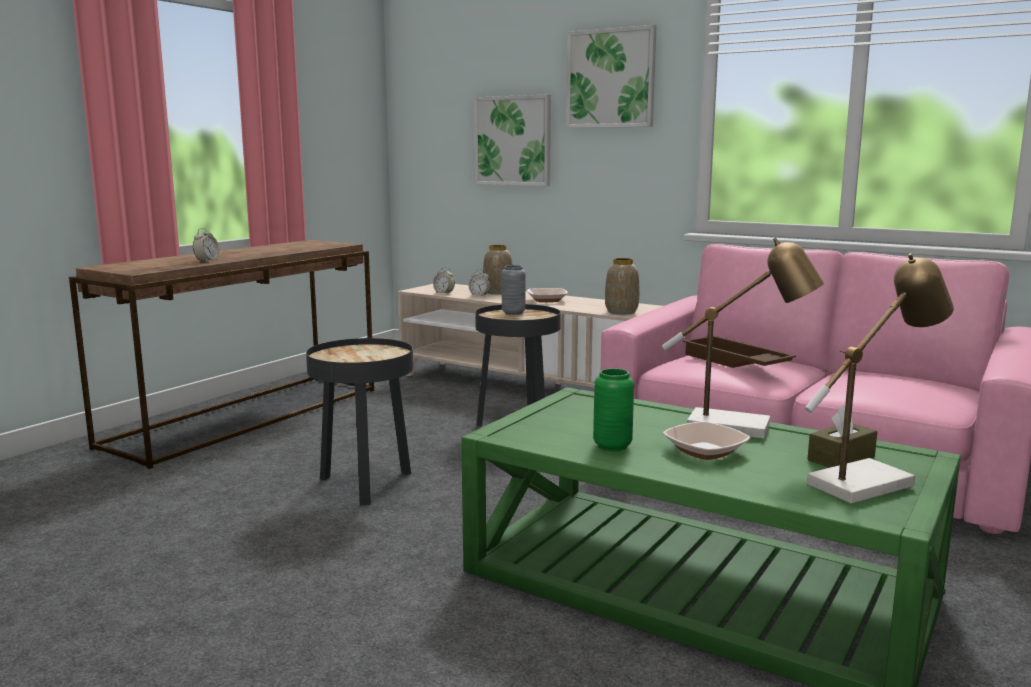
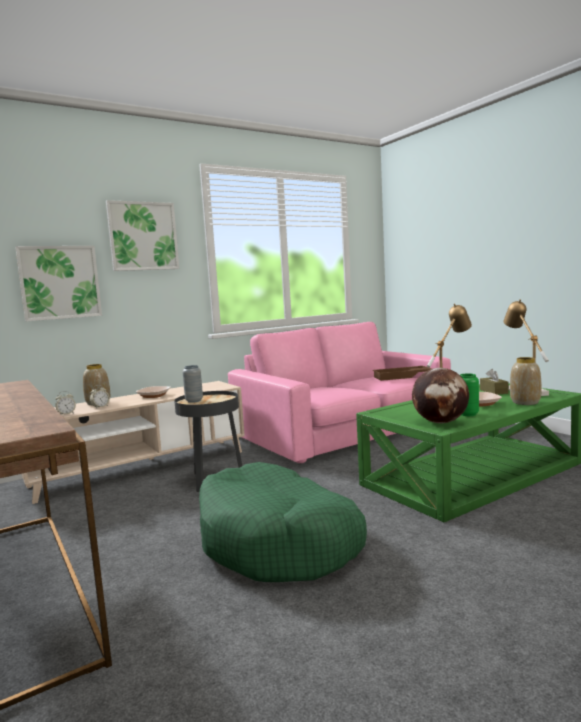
camera: 65 degrees left, 5 degrees down
(207, 261) = (27, 411): alarm clock -> none
(365, 484) = (278, 541): black side table -> green dog bed
(544, 433) = (441, 422): none -> globe
(621, 312) = (220, 387): vase -> vase (525, 402)
(734, 362) = (332, 388): brown tray -> brown tray (402, 377)

